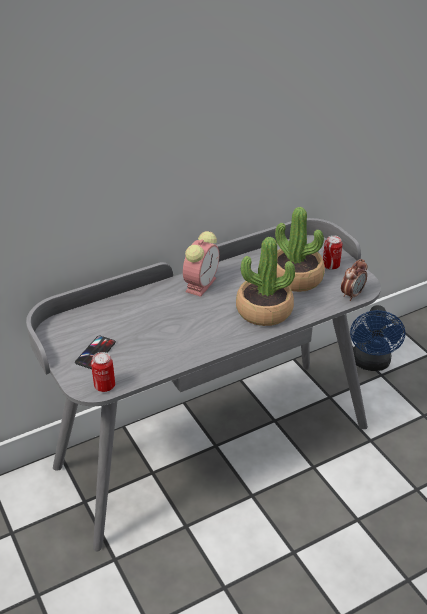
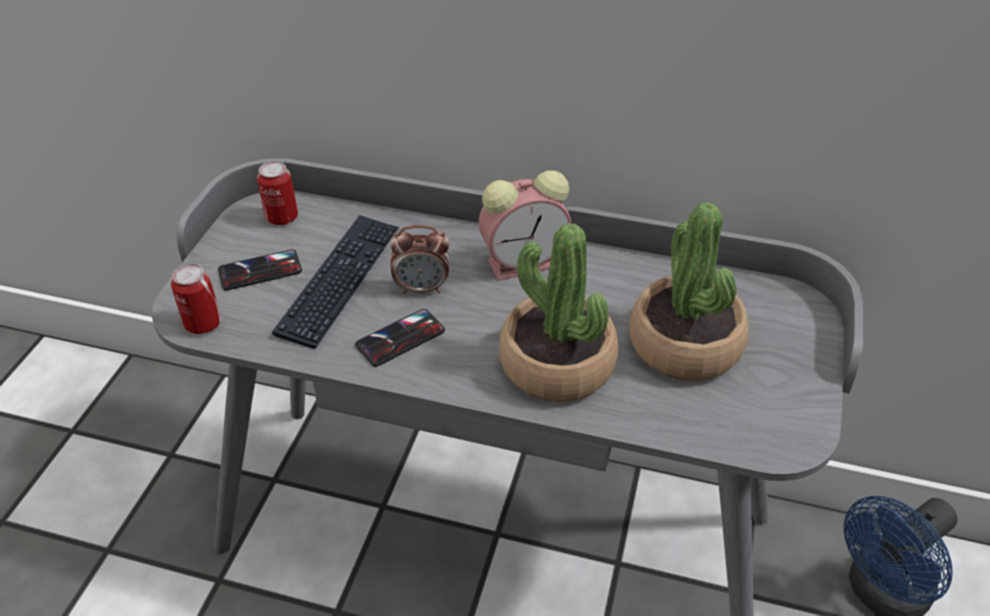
camera: 45 degrees right, 5 degrees up
(137, 334) = (340, 280): none -> keyboard
(195, 338) = (400, 338): none -> phone
(330, 265) = (777, 362): can -> can (282, 217)
(352, 295) = (745, 439): alarm clock -> alarm clock (422, 288)

